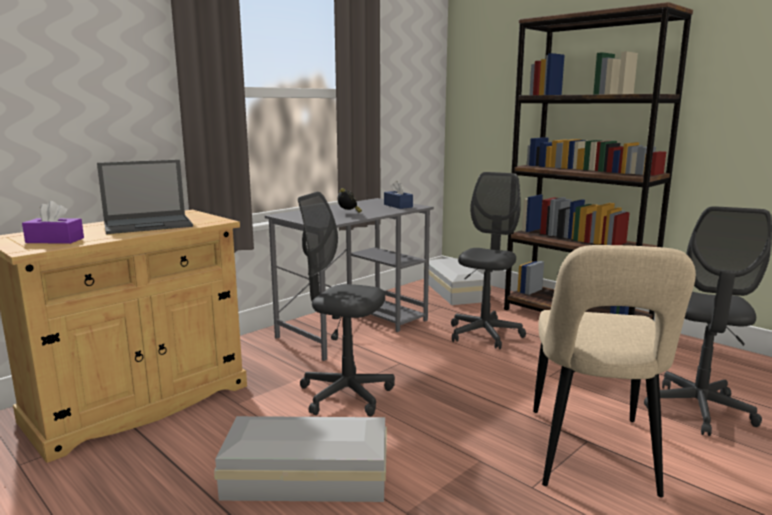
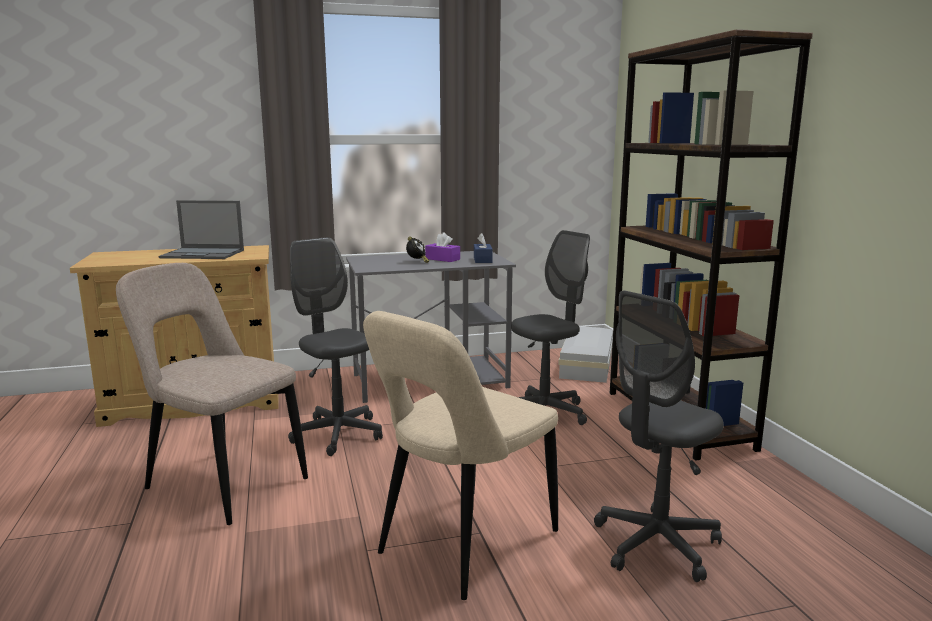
camera: 30 degrees right, 0 degrees up
(55, 240) = (120, 259): purple tissue box -> purple tissue box (442, 259)
(304, 475) = (221, 483): white storage box -> beige chair

